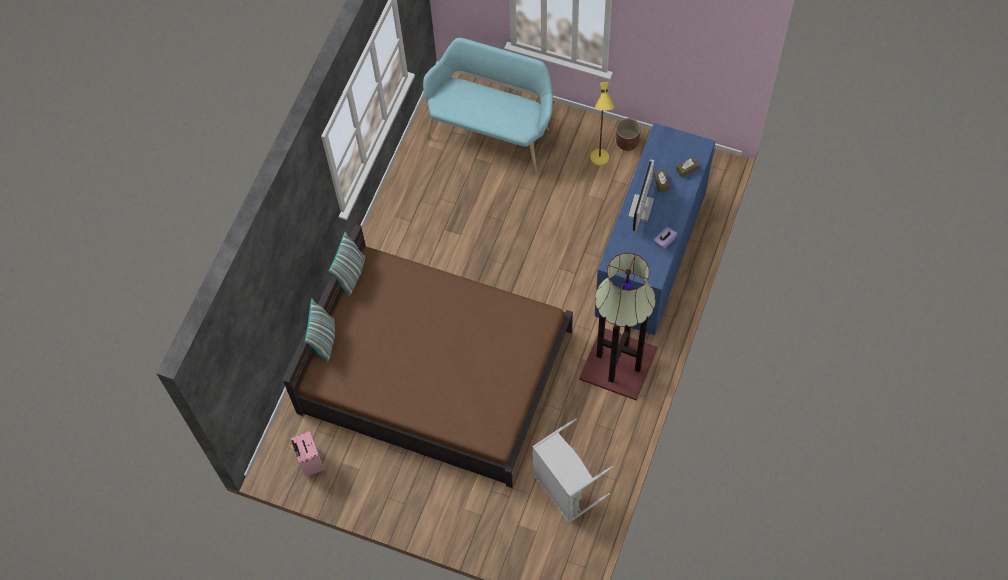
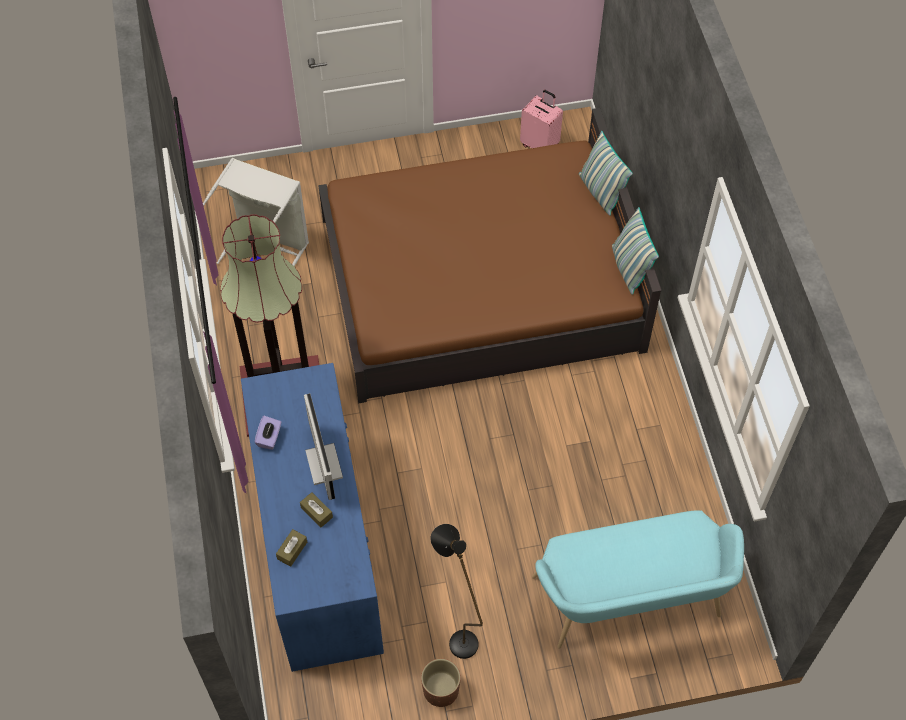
camera: 145 degrees right, 5 degrees down
(600, 164) = (457, 635): yellow floor lamp -> black floor lamp

